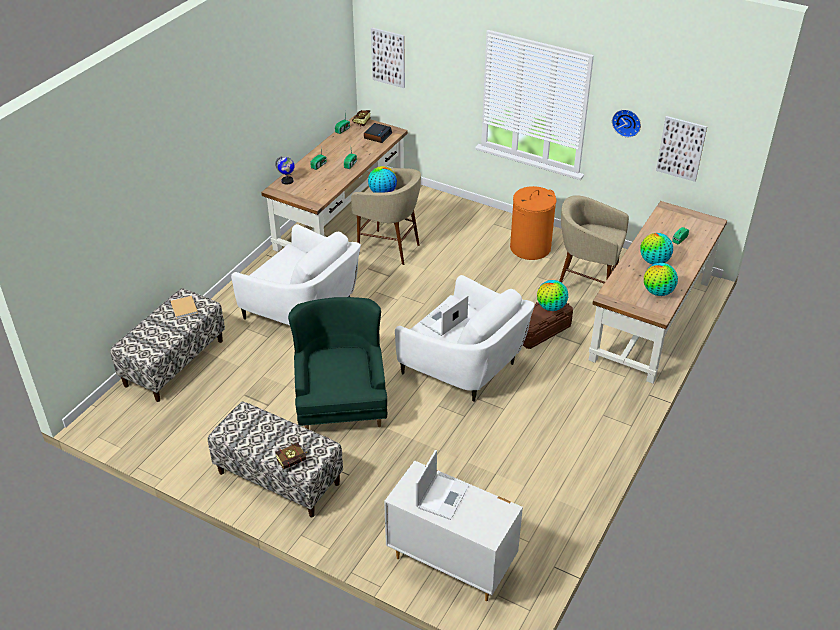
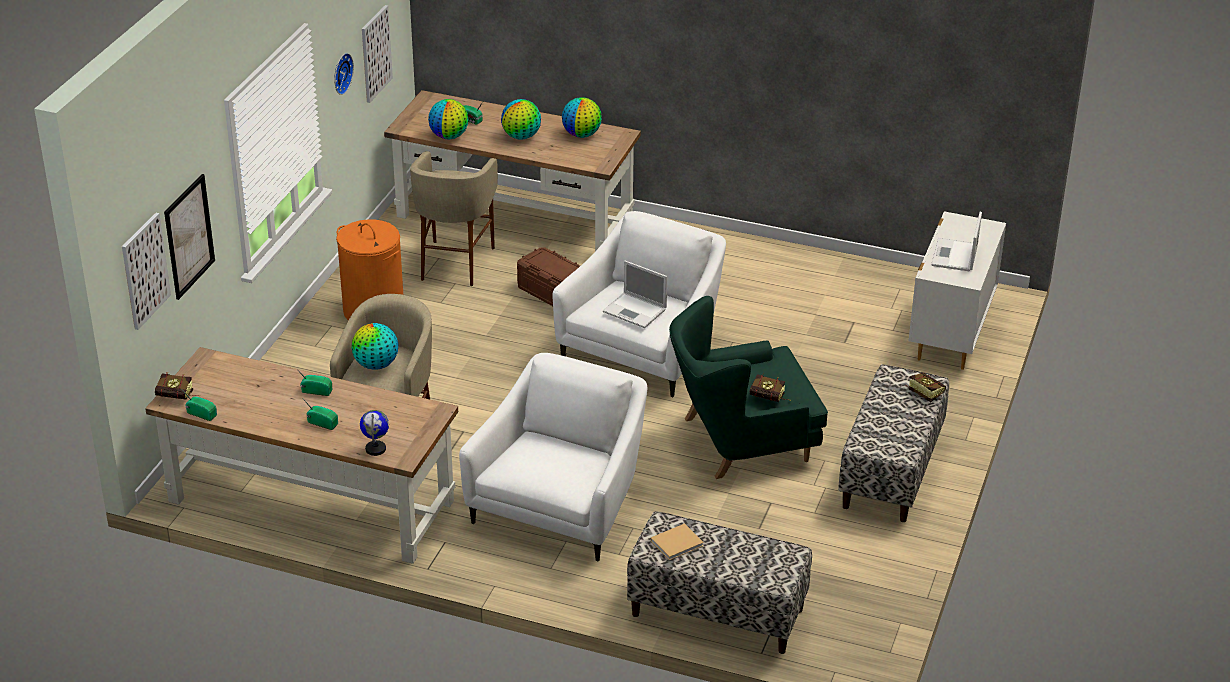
camera: 100 degrees left, 5 degrees down
(319, 376) = (770, 399): none -> book
(377, 136) = (221, 374): alarm clock -> none
(431, 75) = (189, 236): none -> picture
(442, 495) = (954, 256): laptop -> laptop turned 90 degrees counterclockwise
(551, 307) = (547, 260): globe -> globe (449, 136)

